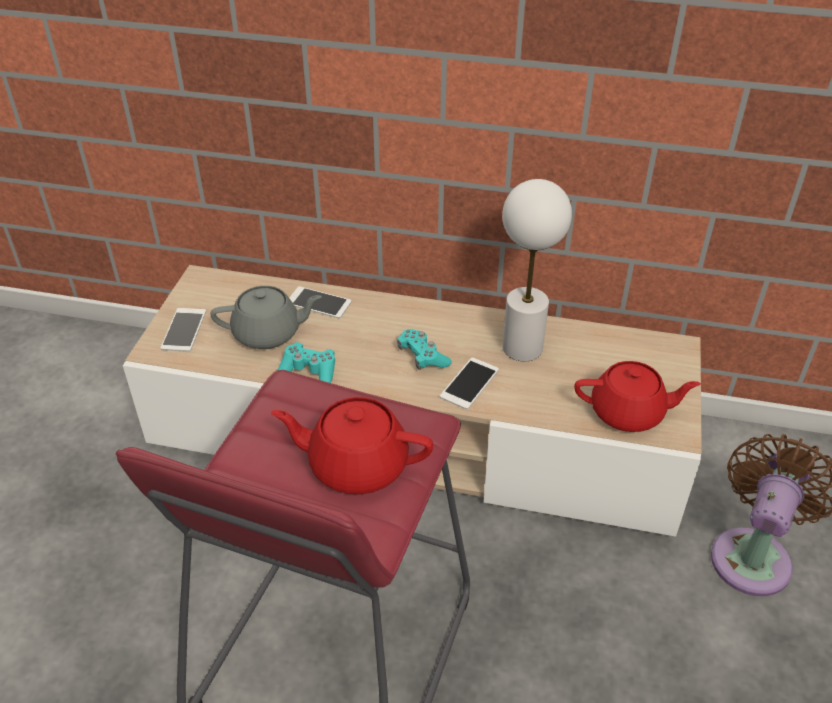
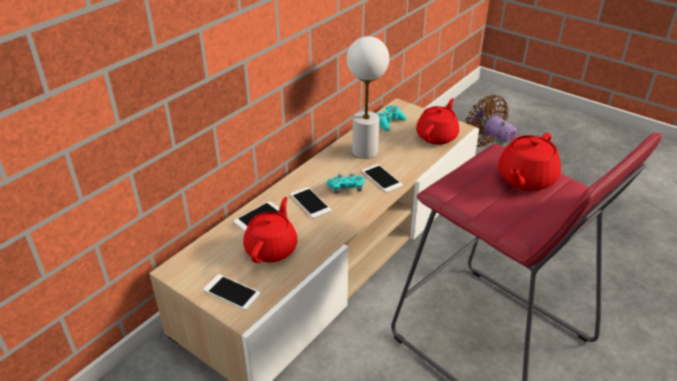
camera: 65 degrees left, 5 degrees down
(268, 333) = (272, 248): grey teapot -> red teapot
(309, 371) = (325, 238): turquoise game controller -> turquoise game controller (388, 122)
(371, 335) = (310, 203): none -> phone

